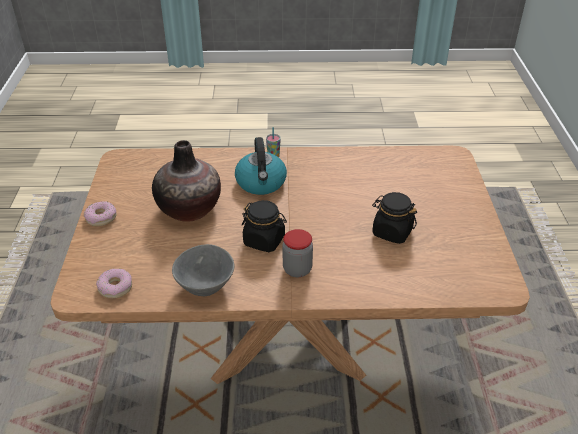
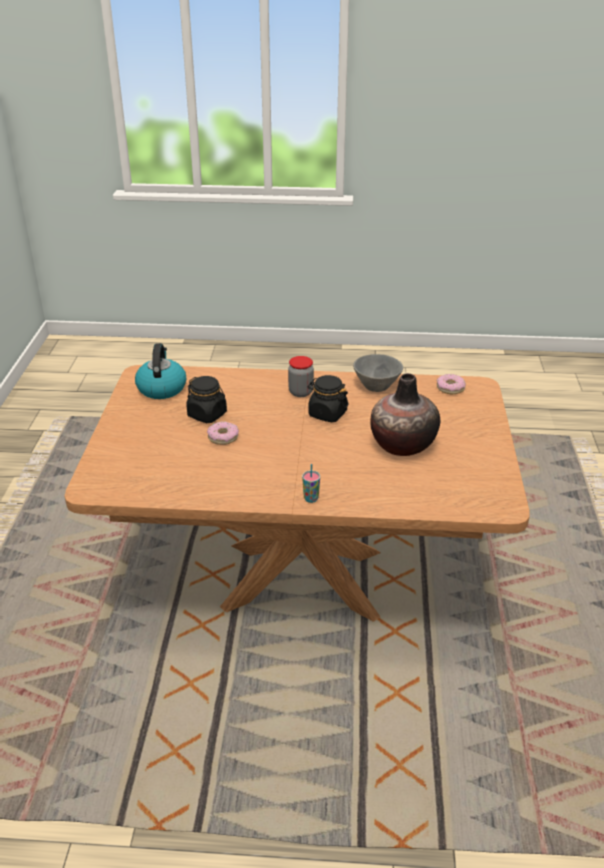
camera: 175 degrees left, 5 degrees down
(101, 218) = (490, 440): donut -> donut (223, 437)
(261, 183) = (327, 467): kettle -> kettle (161, 388)

